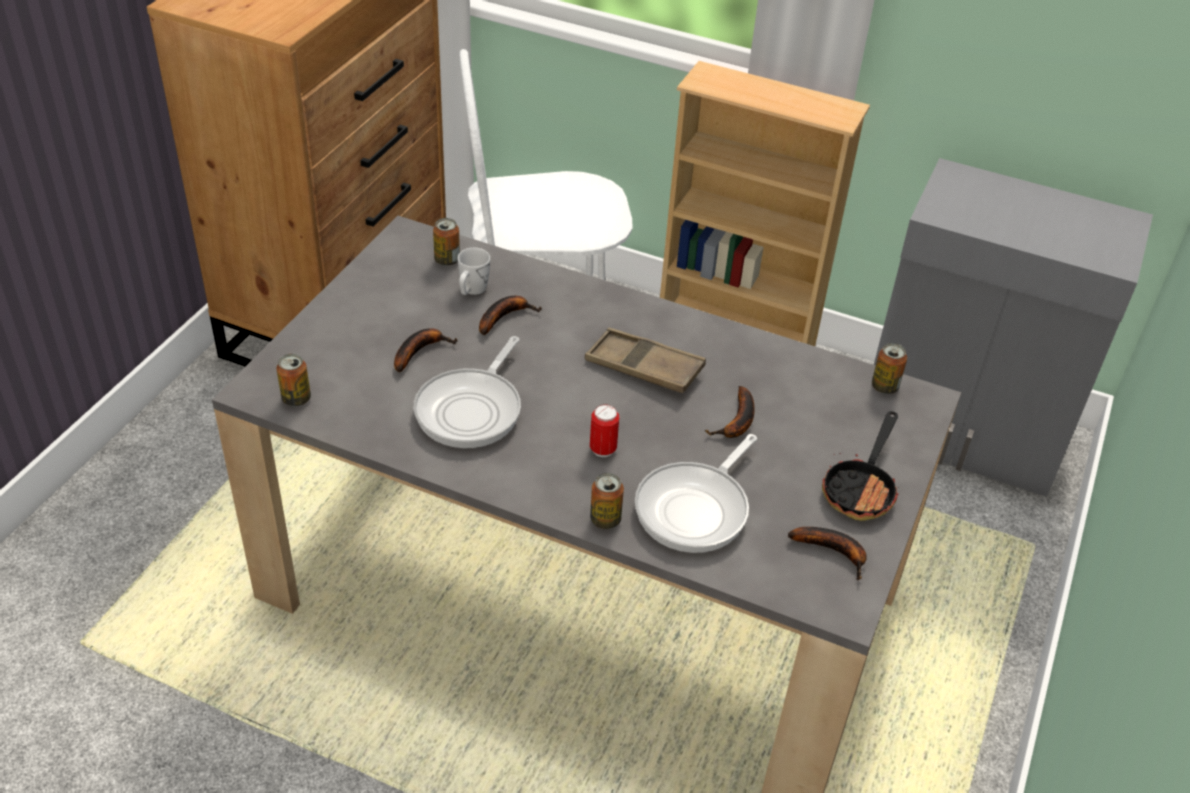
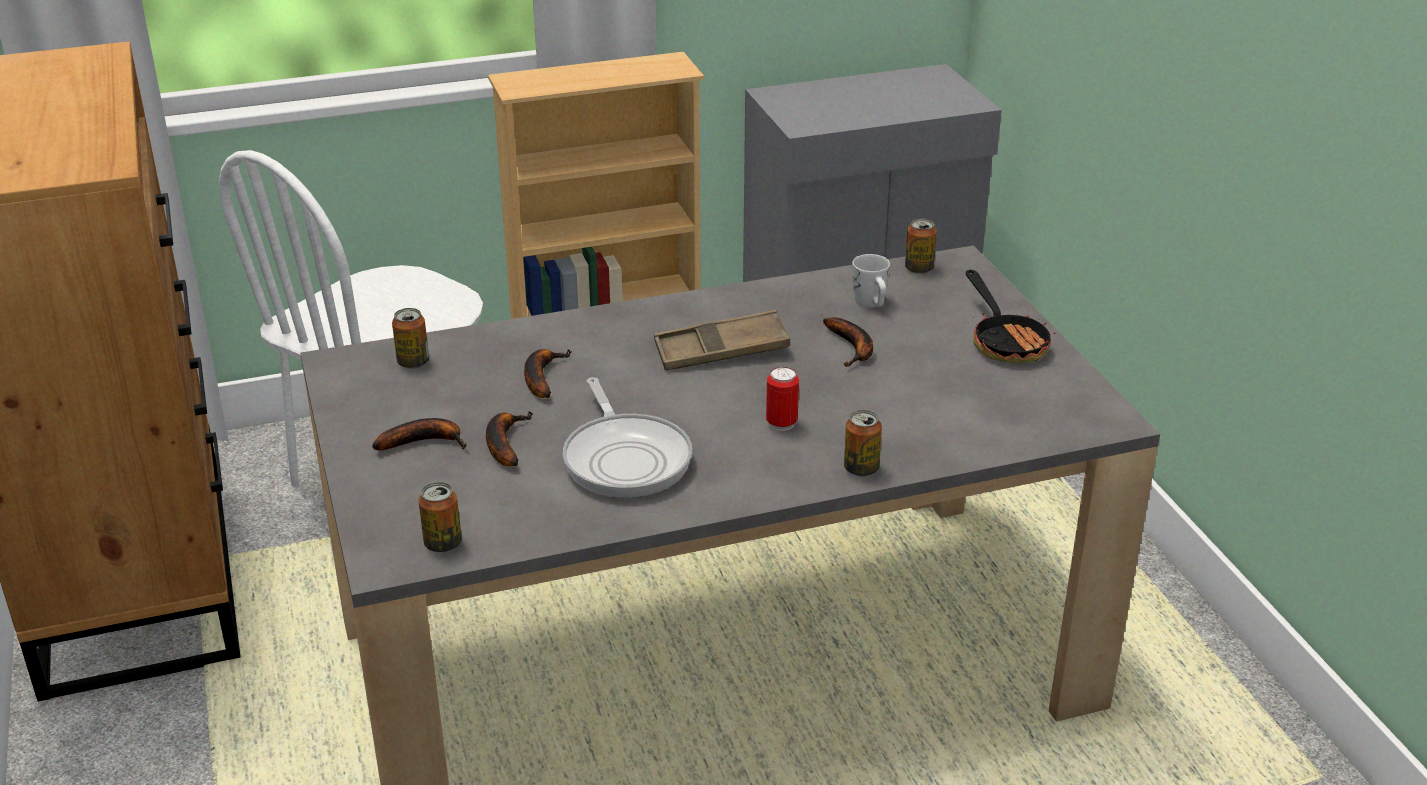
camera: 40 degrees left, 10 degrees down
(472, 290) = (477, 373): white mug -> white mug (871, 304)
(695, 508) = (915, 421): frying pan -> none
(834, 552) = (1050, 390): banana -> banana (425, 441)

